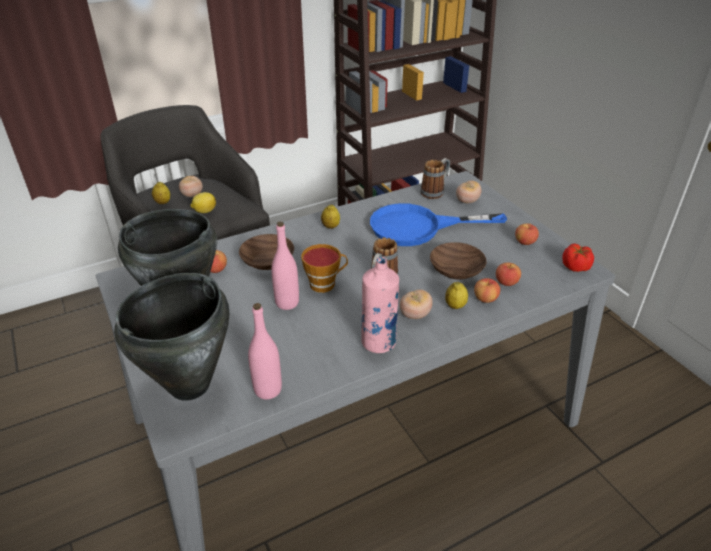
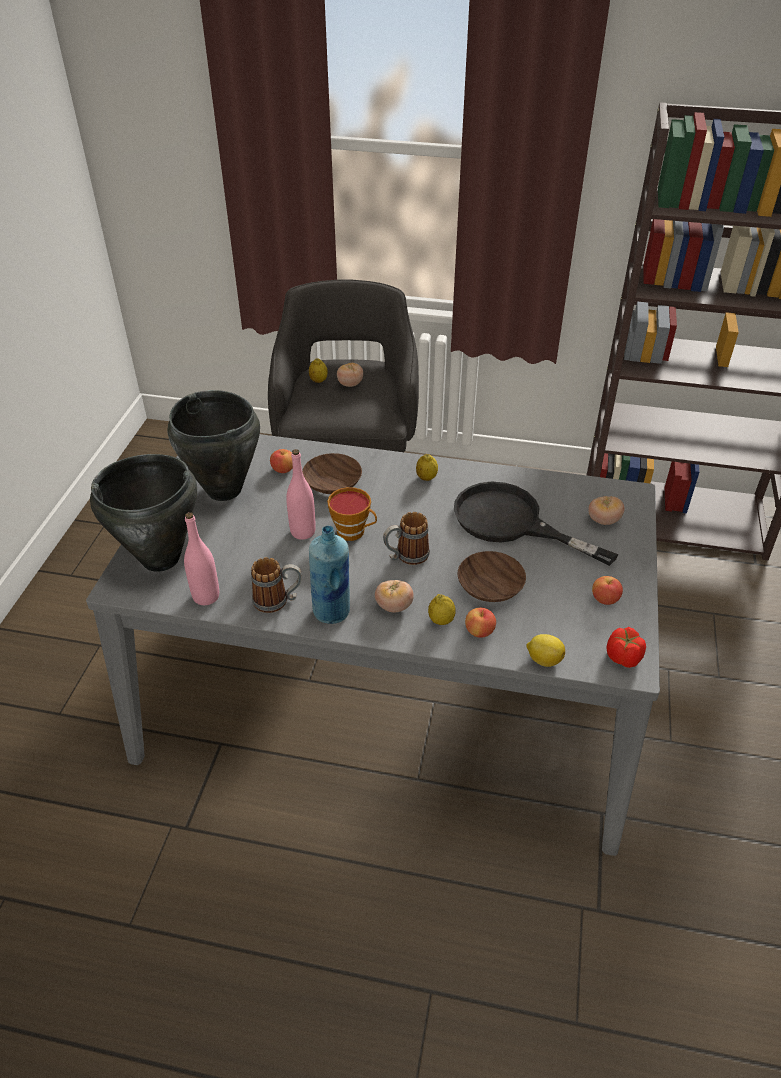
camera: 40 degrees right, 5 degrees up
(204, 211) = (343, 406): lemon -> lemon (543, 659)
(378, 342) = (332, 611): pink bottle -> blue bottle
(418, 227) = (511, 522): blue frying pan -> black frying pan
(435, 191) = (582, 492): mug -> mug (278, 601)
(506, 282) = (523, 628): apple -> none

